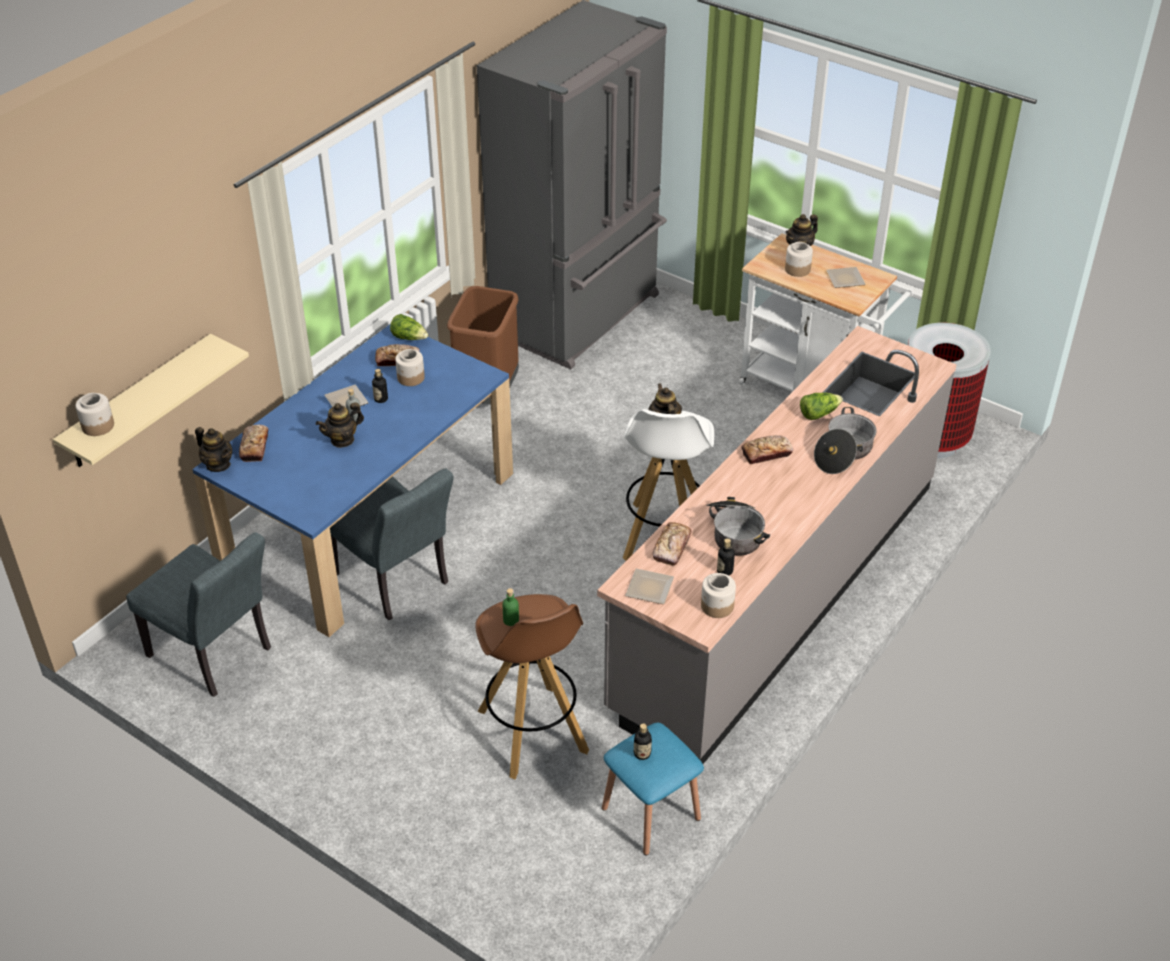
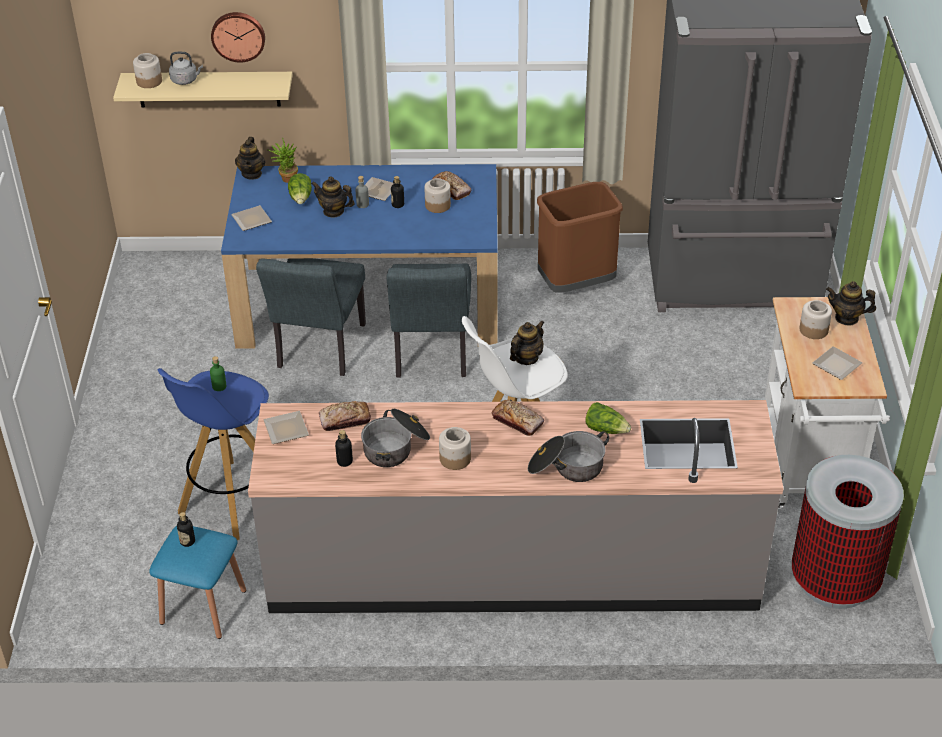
camera: 55 degrees right, 0 degrees up
(131, 402) = (185, 80): none -> grey kettle
(158, 322) = (238, 35): none -> wall clock
(216, 656) = (172, 308): grey chair -> grey chair (431, 356)
(254, 447) = (286, 178): bread -> potted plant
(290, 494) = (252, 219): none -> plate
(409, 338) = (484, 181): lettuce -> lettuce (301, 198)
(533, 732) = (232, 500): brown stool -> blue stool
(717, 606) = (298, 475): jar -> jar (454, 459)

